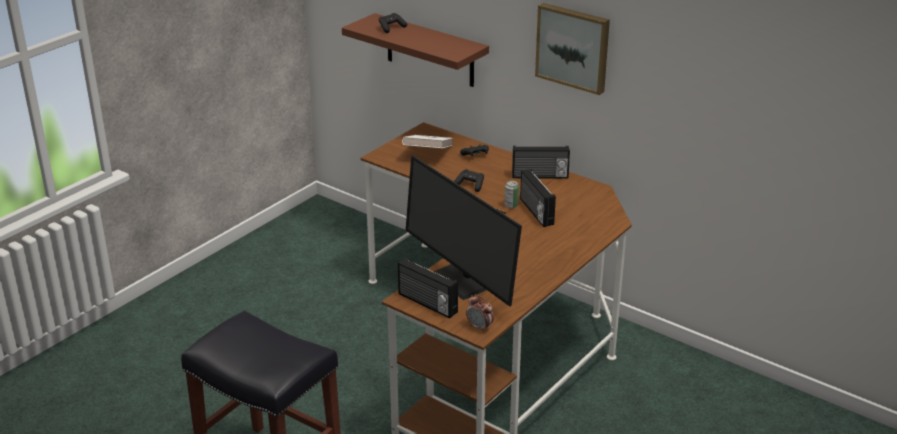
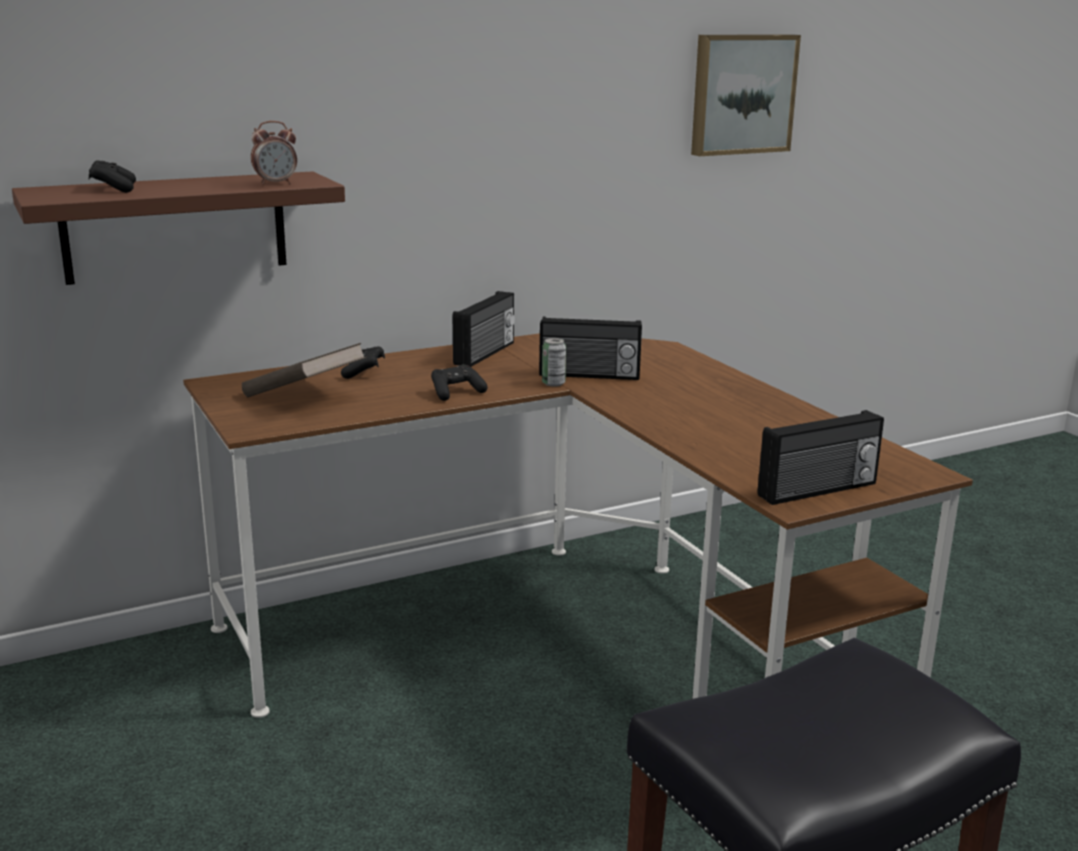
camera: 65 degrees left, 10 degrees down
(428, 154) = (304, 397): white book -> brown book
(466, 278) = (754, 450): monitor -> none
(479, 328) = (914, 470): alarm clock -> alarm clock (276, 184)
(573, 47) = (477, 122): picture -> picture (741, 94)

